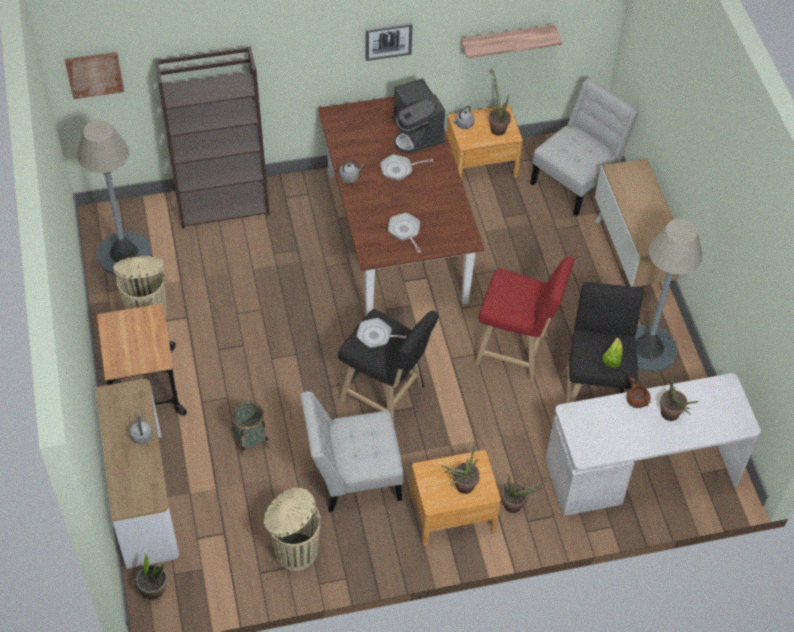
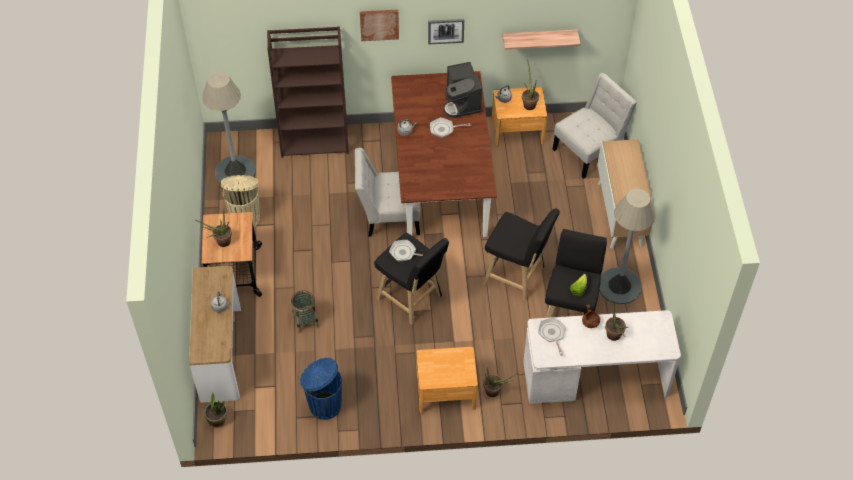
camera: 10 degrees right, 0 degrees up
(94, 74) = (222, 37): picture -> picture (379, 24)
(294, 551) = (324, 405): beige trash can -> blue trash can
(352, 476) = (376, 355): white chair -> white chair (389, 216)
(405, 231) = (439, 177): frying pan -> frying pan (552, 334)
(461, 487) = (449, 372): potted plant -> potted plant (221, 242)
(516, 351) = (517, 276): red stool -> black stool

